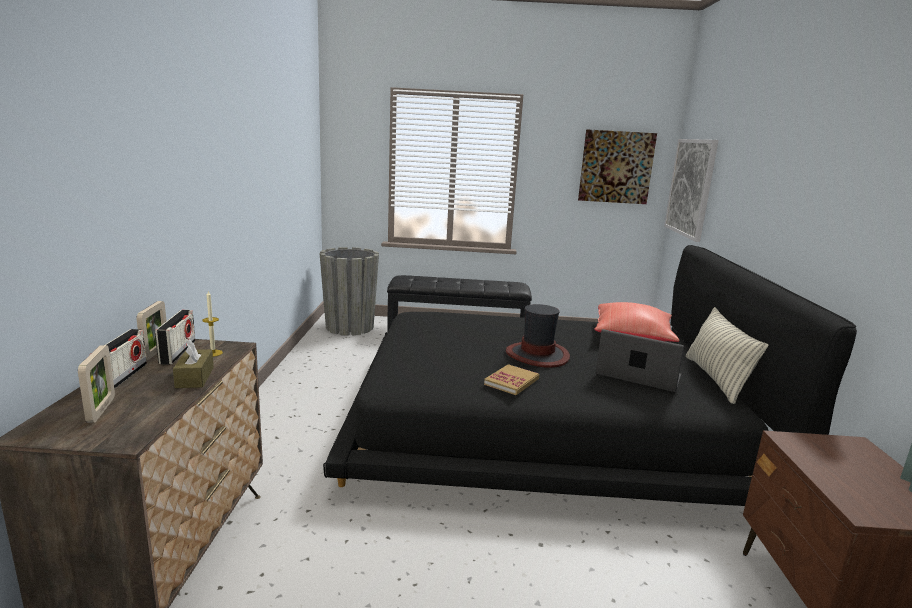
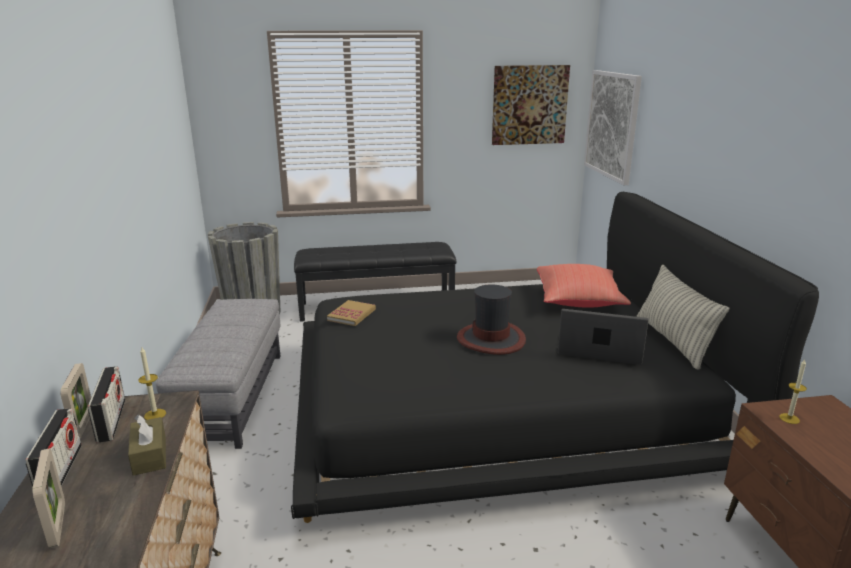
camera: 10 degrees left, 5 degrees up
(313, 384) = (234, 397): none -> grey ottoman
(511, 382) = (476, 379): book -> book (352, 315)
(810, 449) = (789, 418): none -> candle

